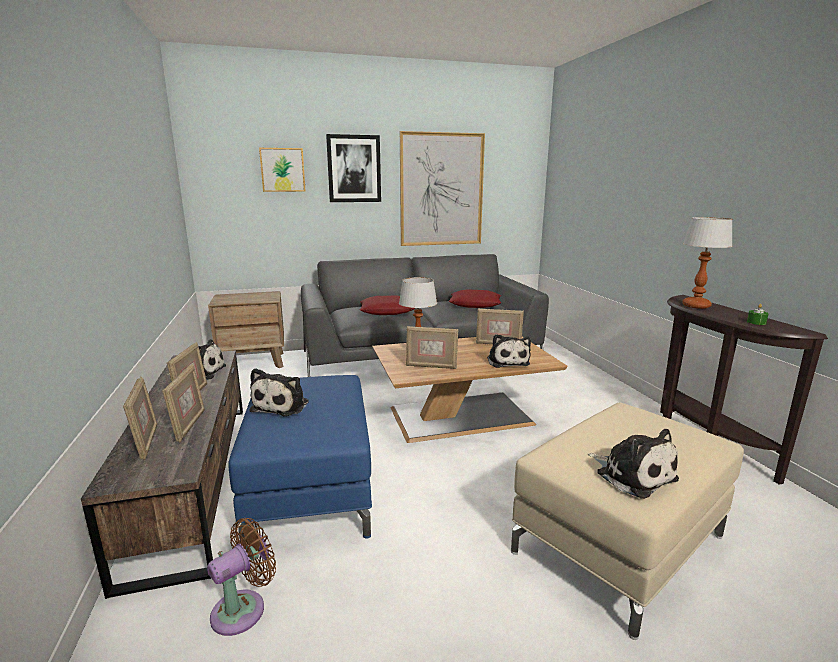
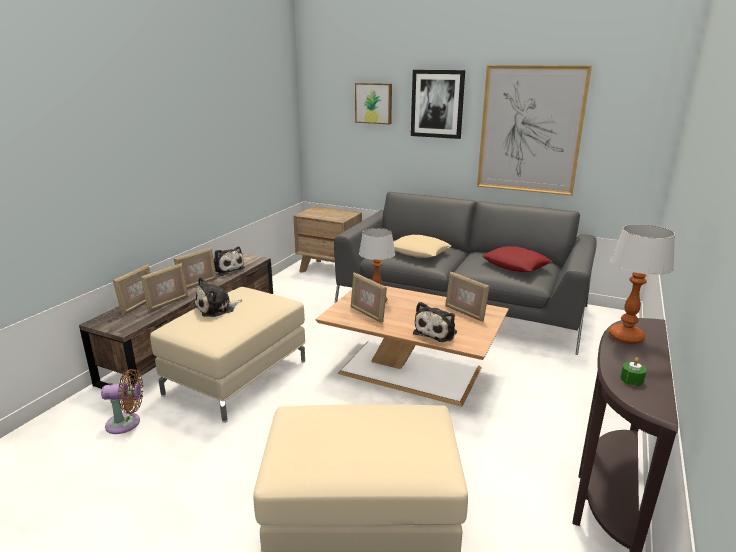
camera: 40 degrees right, 5 degrees up
(309, 490) = (236, 376): blue ottoman -> beige ottoman
(387, 311) = (419, 251): red pillow -> beige pillow
(632, 474) = (311, 454): plush toy -> none

